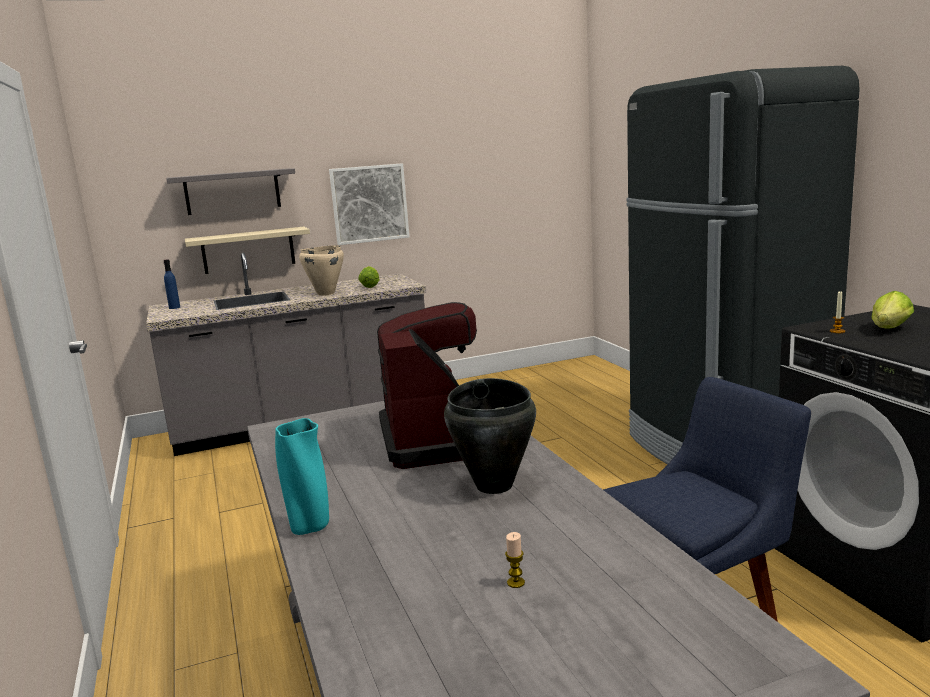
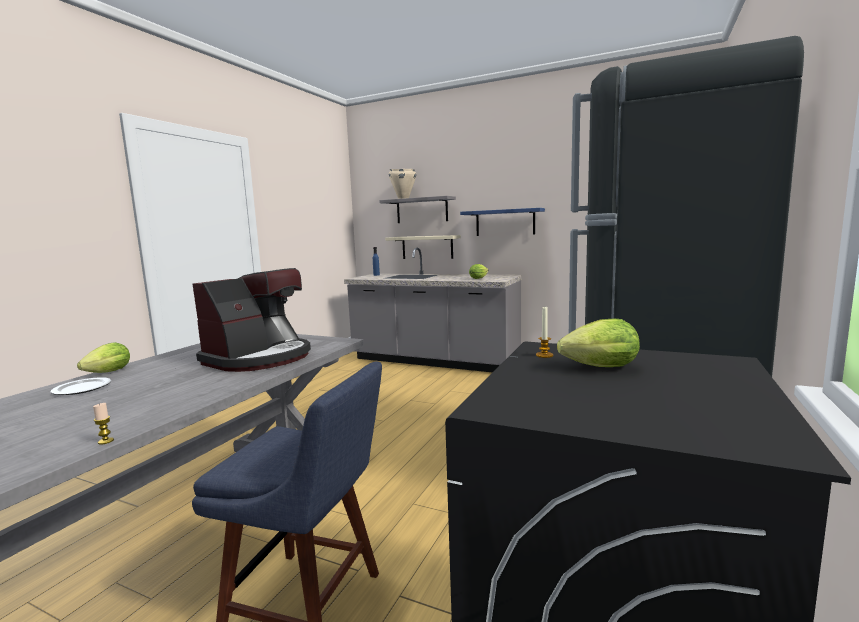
camera: 45 degrees right, 5 degrees down
(309, 528) = (106, 373): turquoise vase -> lettuce
(325, 293) = (447, 278): beige cooking pot -> beige cooking pot (403, 199)
(369, 204) = (505, 222): picture -> blue shelf
(370, 546) = (82, 388): none -> plate
(495, 485) = (186, 386): black cooking pot -> none
(516, 583) = (26, 428): candle -> candle (105, 441)

